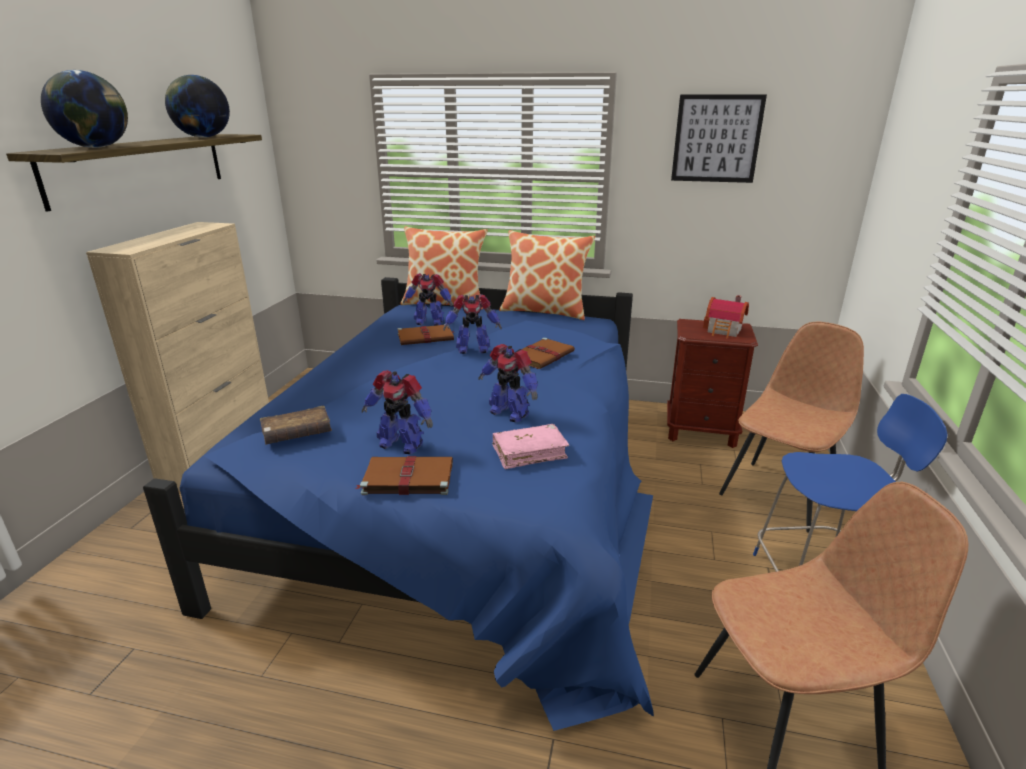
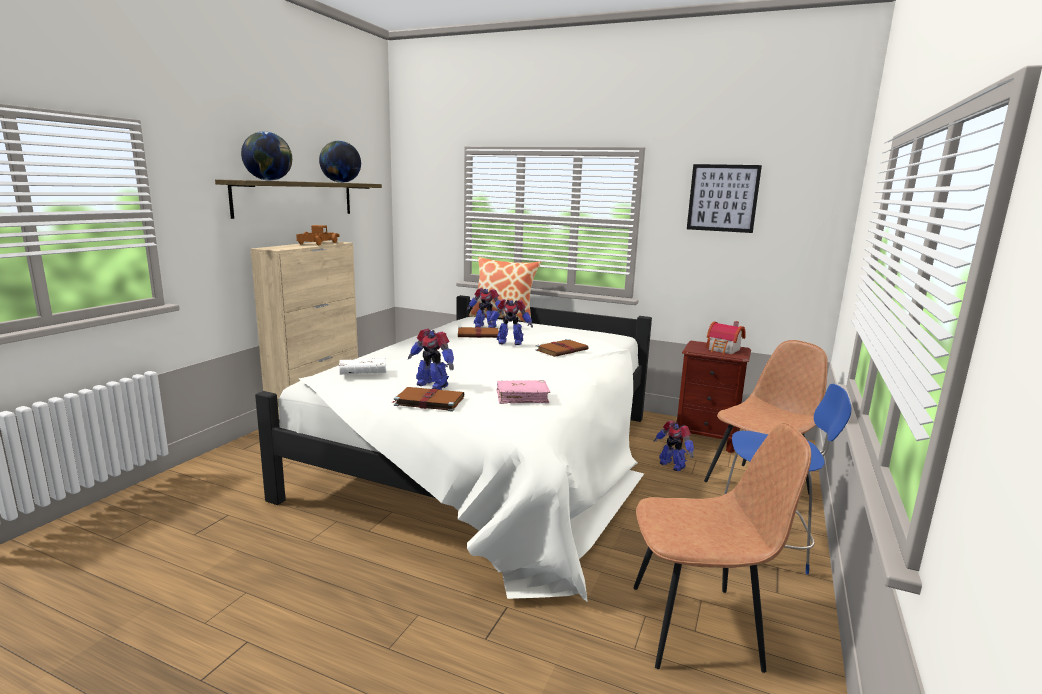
camera: 10 degrees right, 10 degrees down
(184, 230) = (317, 243): none -> toy truck
(297, 434) = (363, 373): brown book -> white book
(466, 498) = (492, 460): blue bed -> white bed
(509, 413) = (519, 377): toy robot -> toy robot (672, 465)
(545, 311) = (580, 327): pillow -> none

